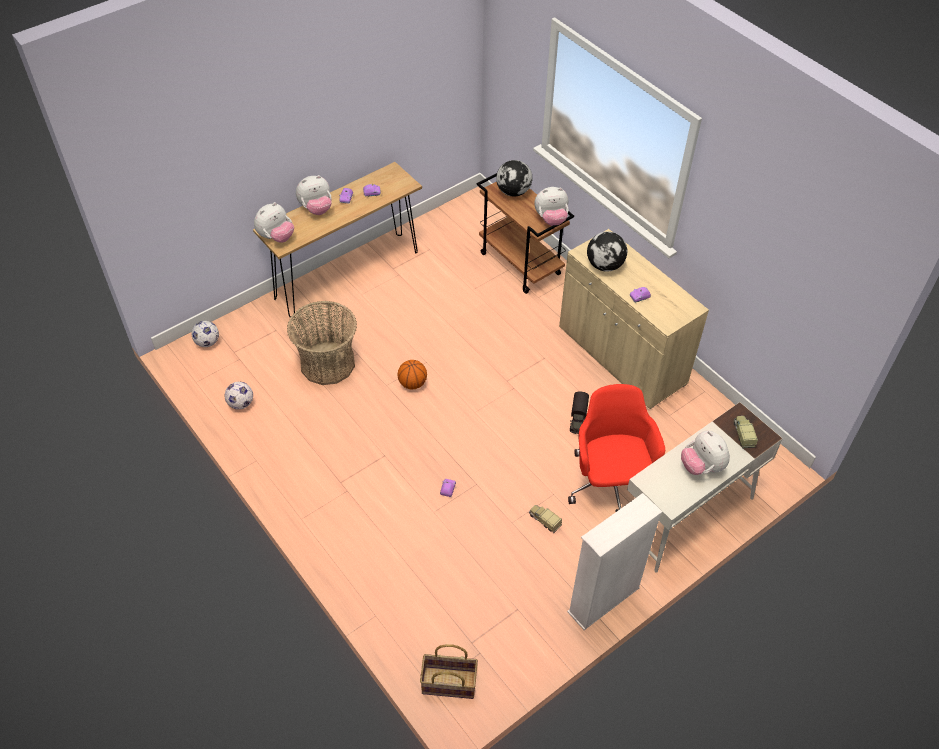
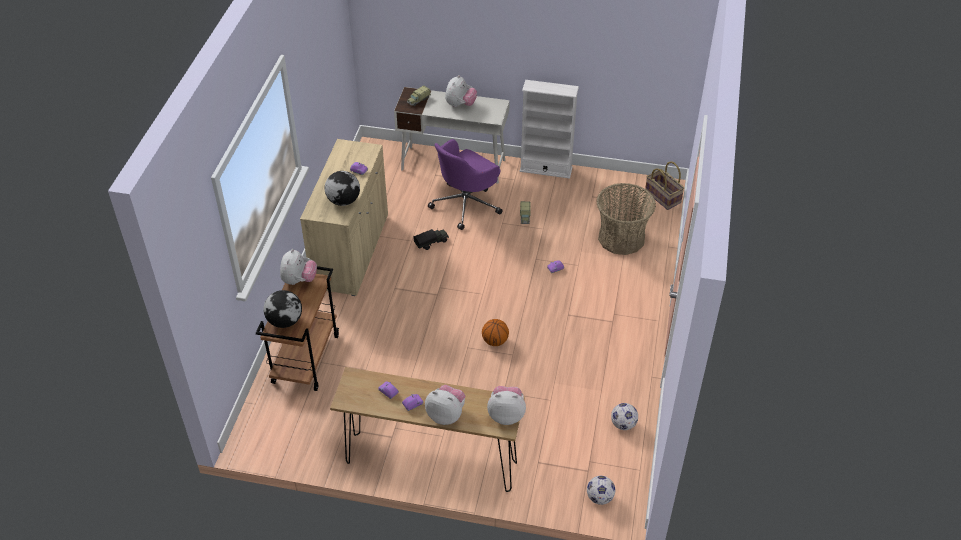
camera: 130 degrees left, 5 degrees down
(327, 363) = (532, 402): basket -> basket (621, 238)
(551, 219) = (299, 280): plush toy -> plush toy turned 60 degrees clockwise
(610, 483) = (466, 204): red office chair -> purple office chair

